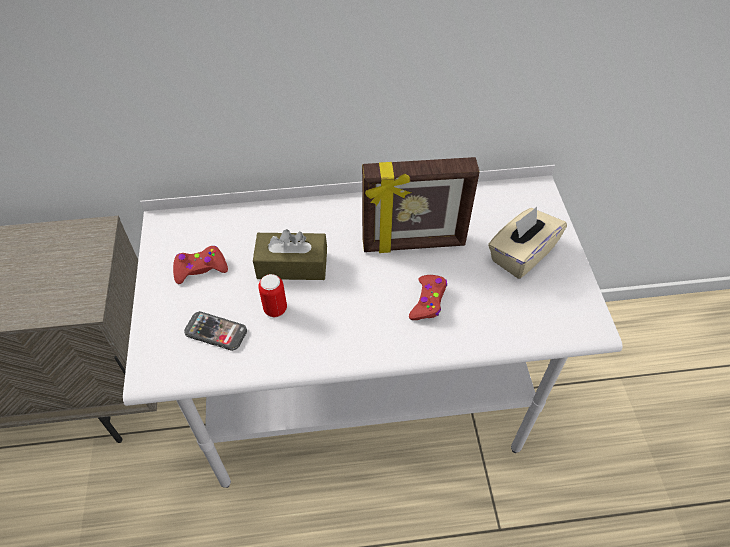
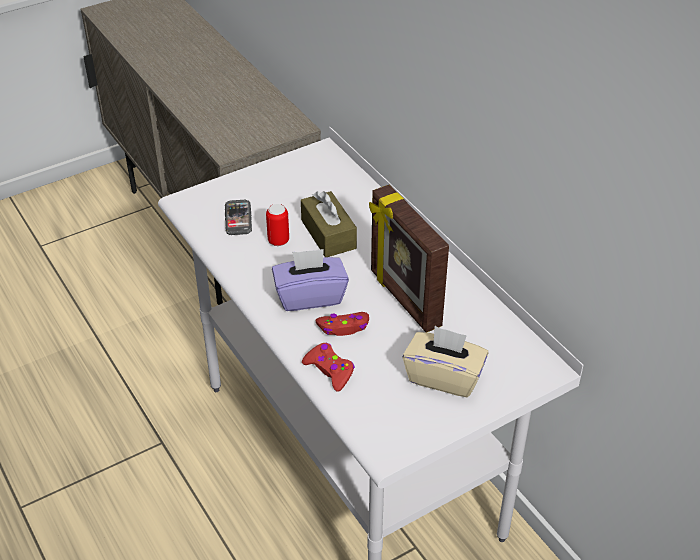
camera: 65 degrees right, 10 degrees down
(200, 268) = (292, 187): red game controller -> red game controller (329, 370)
(372, 312) = (310, 296): none -> purple tissue box

